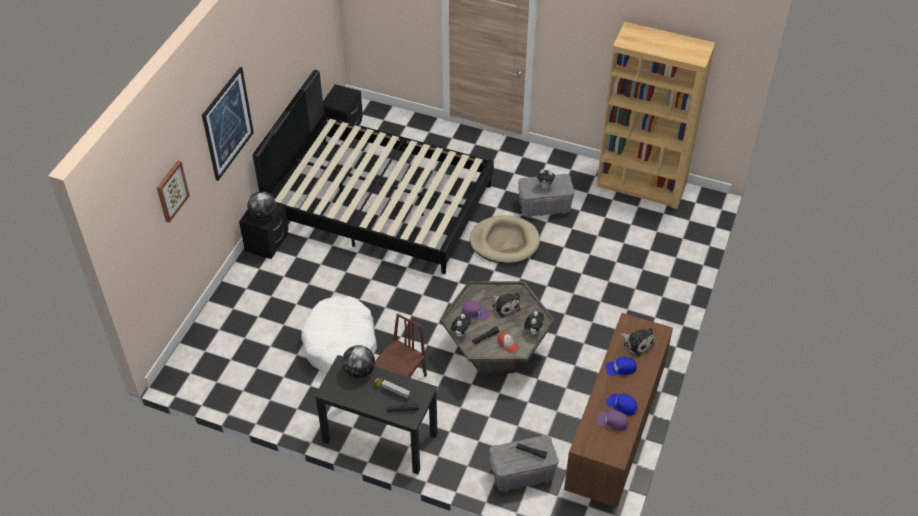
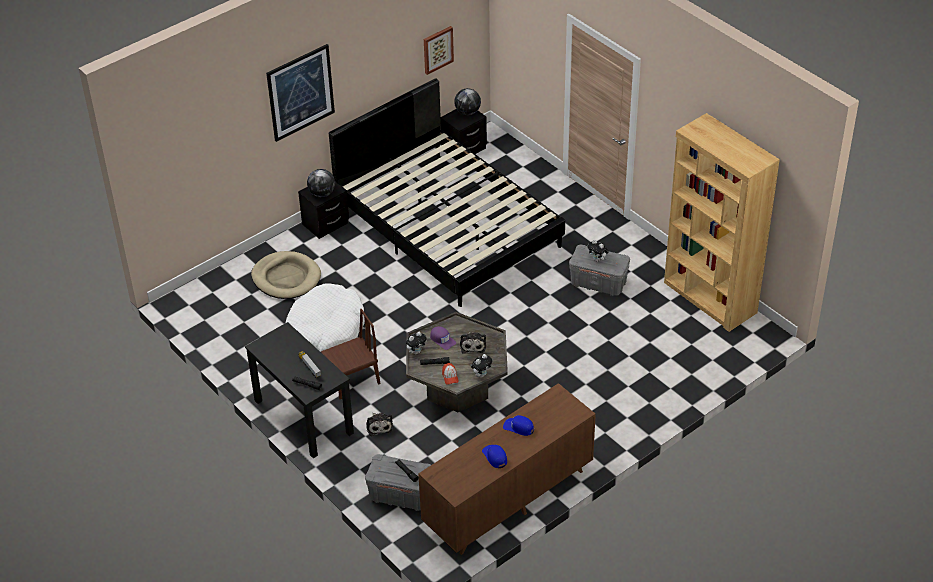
camera: 30 degrees right, 5 degrees down
(171, 191) = (213, 130): picture -> picture (437, 49)
(359, 371) = (295, 341): globe -> globe (468, 112)
(504, 242) = (536, 300): beige dog bed -> beige dog bed (286, 278)
(612, 422) = (475, 466): purple cap -> none
(637, 343) = (551, 413): plush toy -> plush toy (379, 426)

